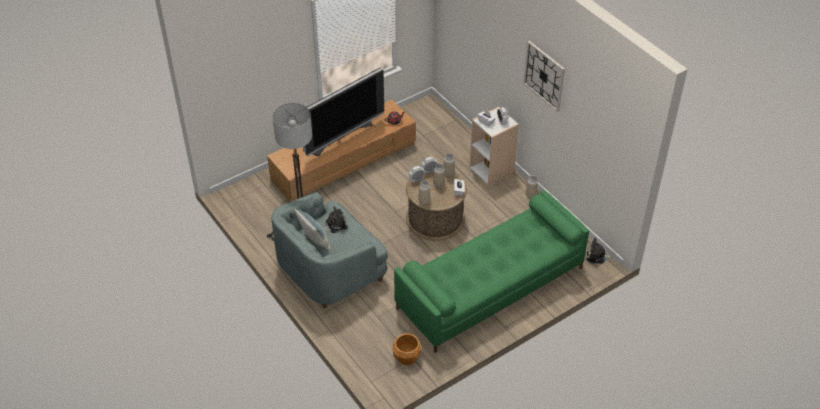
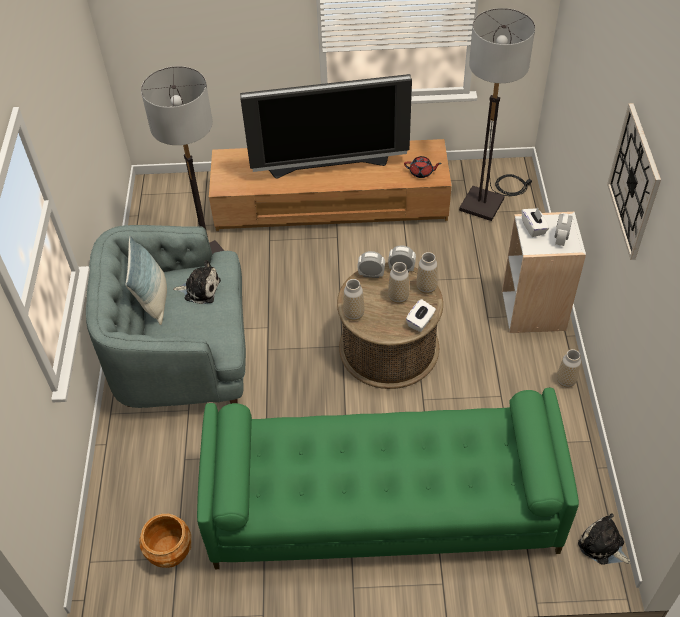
camera: 35 degrees right, 5 degrees up
(428, 124) = (490, 199): none -> floor lamp

